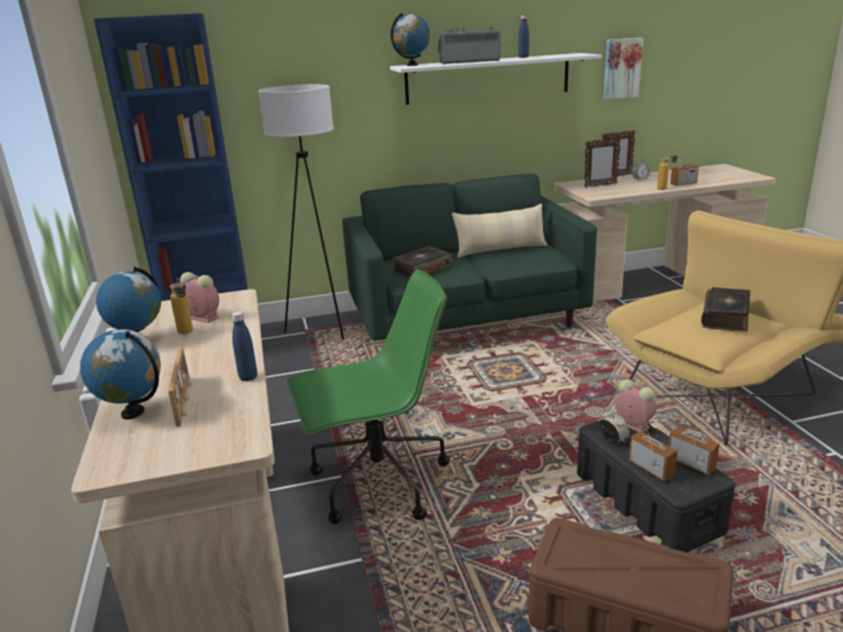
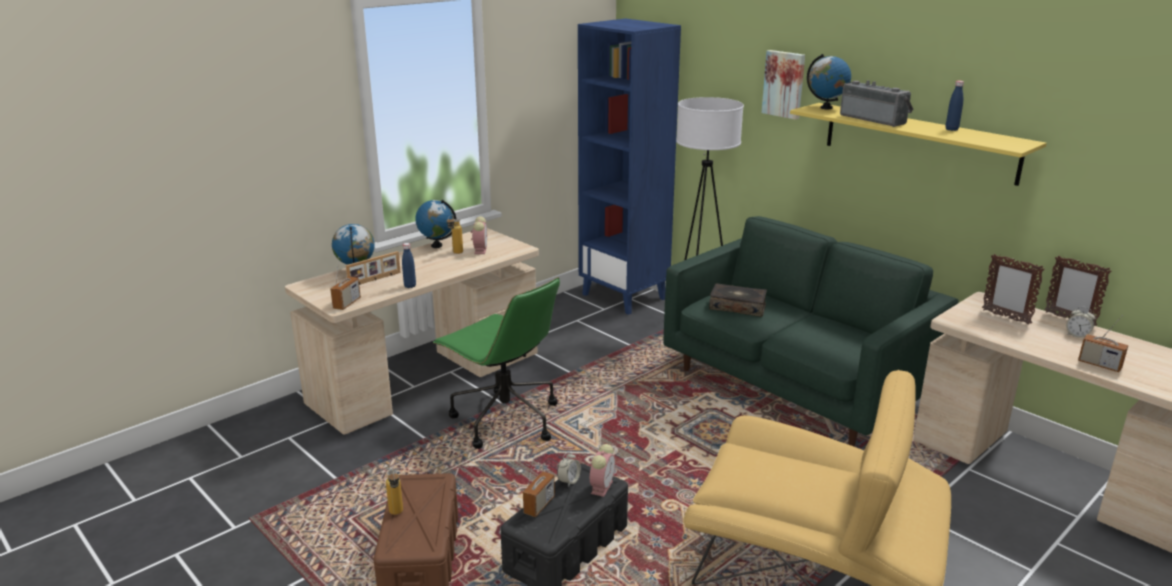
camera: 60 degrees right, 0 degrees up
(488, 78) = (919, 142): white shelf -> yellow shelf
(500, 250) = (836, 329): beige pillow -> none
(621, 68) = (1109, 179): picture -> picture (784, 84)
(666, 189) = (1054, 356): bottle -> bottle (397, 514)
(690, 464) = (560, 524): radio -> radio (347, 303)
(726, 317) = (799, 483): book -> none

